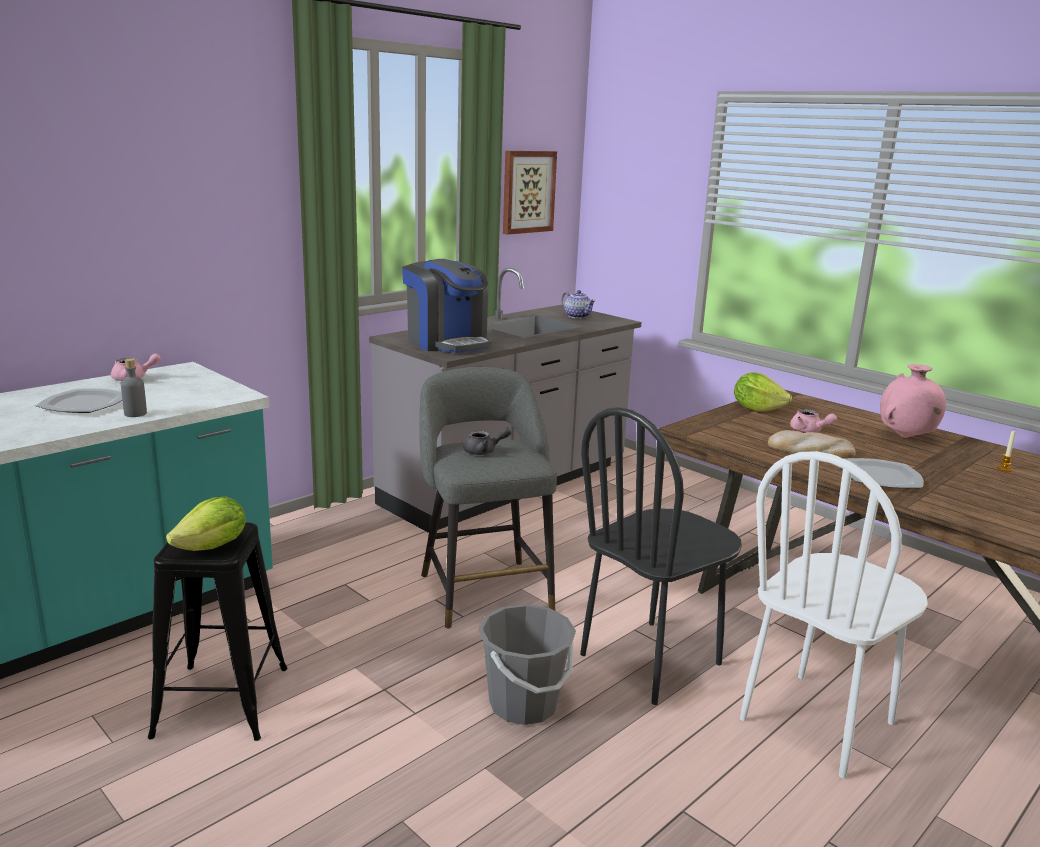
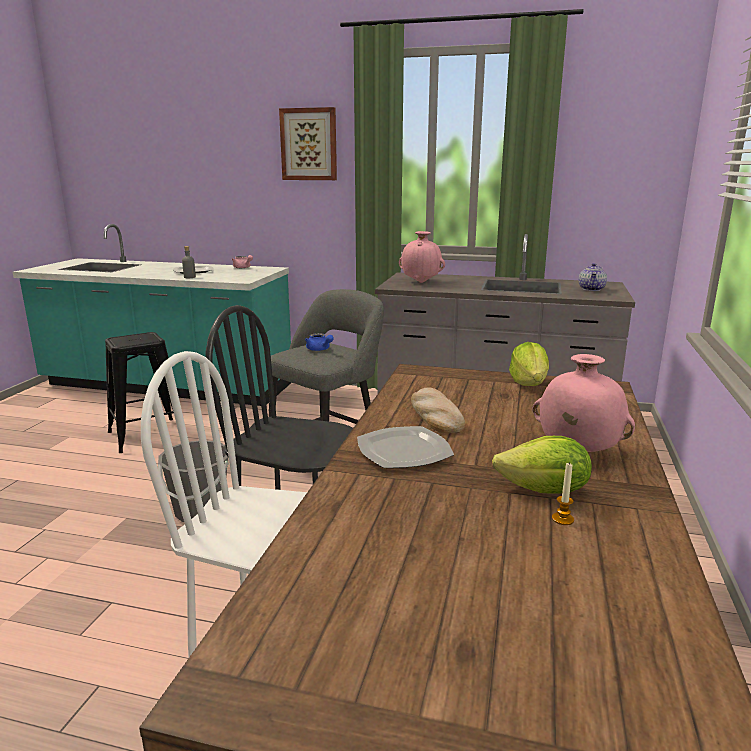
camera: 60 degrees right, 0 degrees up
(213, 547) = (127, 341): lettuce -> lettuce (544, 491)
(447, 342) = (421, 282): coffee machine -> pink vase
(484, 451) = (319, 349): grey teapot -> blue teapot
(527, 192) = (604, 170): picture -> picture (309, 144)
(809, 431) = (500, 409): pink teapot -> none

